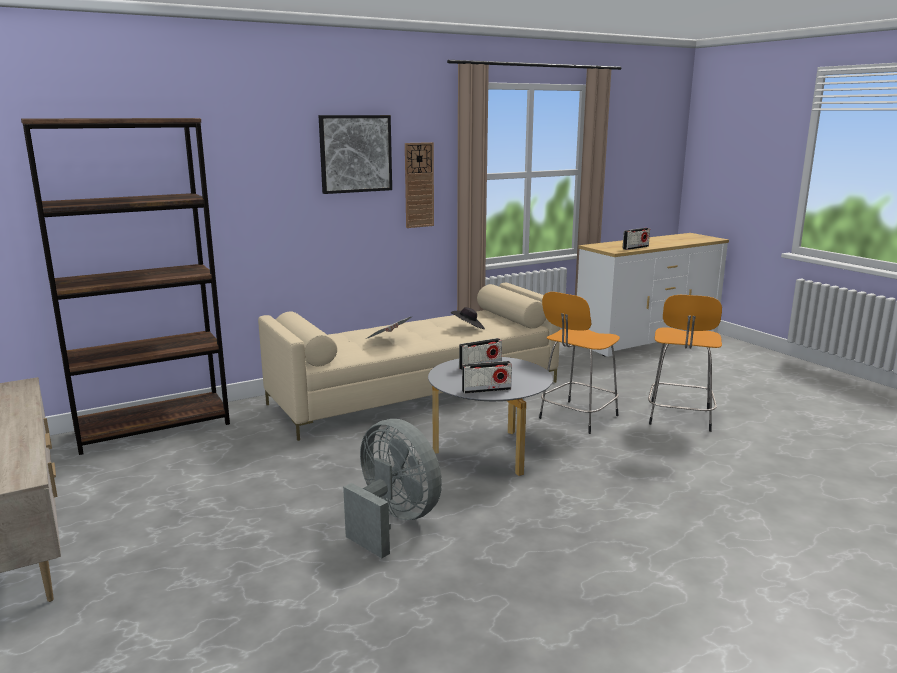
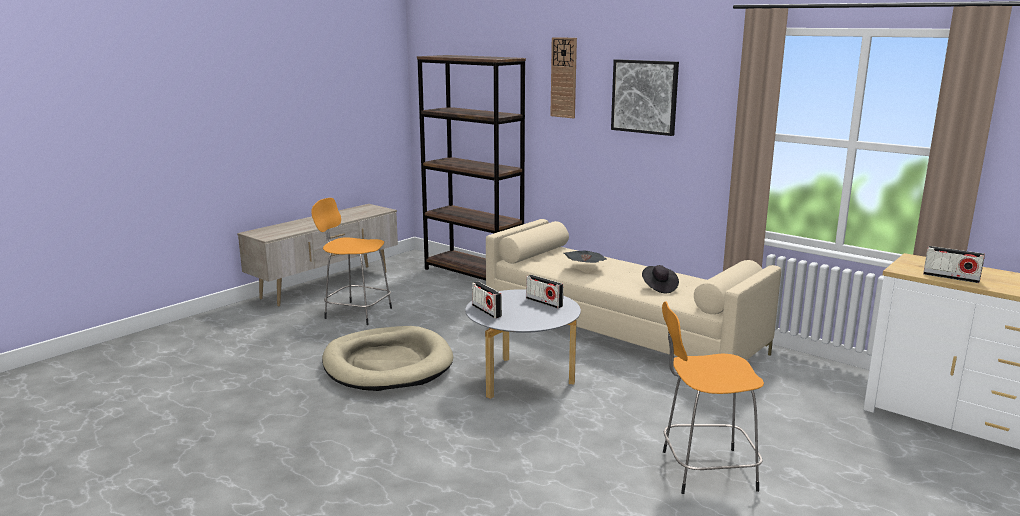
camera: 70 degrees right, 0 degrees up
(393, 521) = (387, 364): grey fan -> beige dog bed
(419, 185) = (704, 135): wall clock -> wall clock (564, 77)
(577, 418) = (638, 409): orange stool -> orange stool (356, 313)

